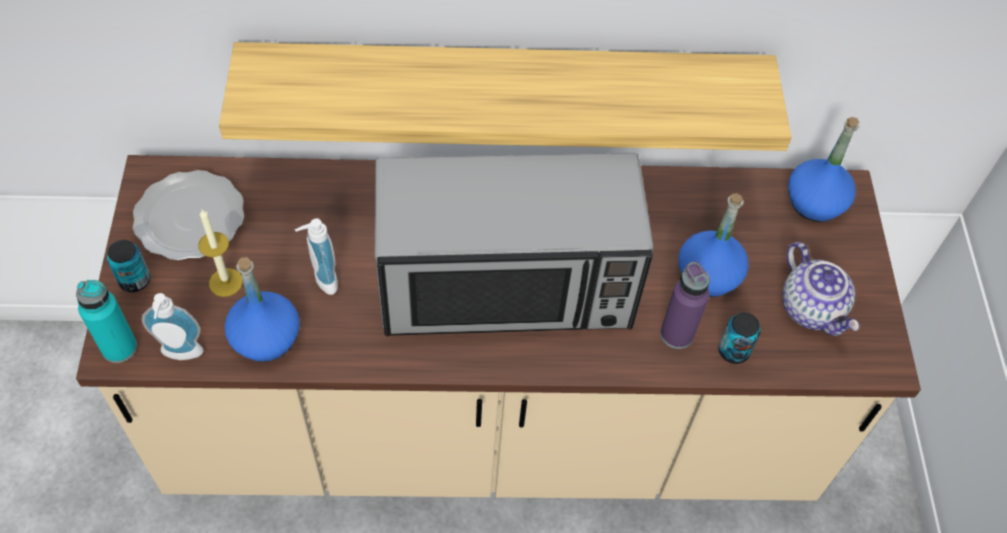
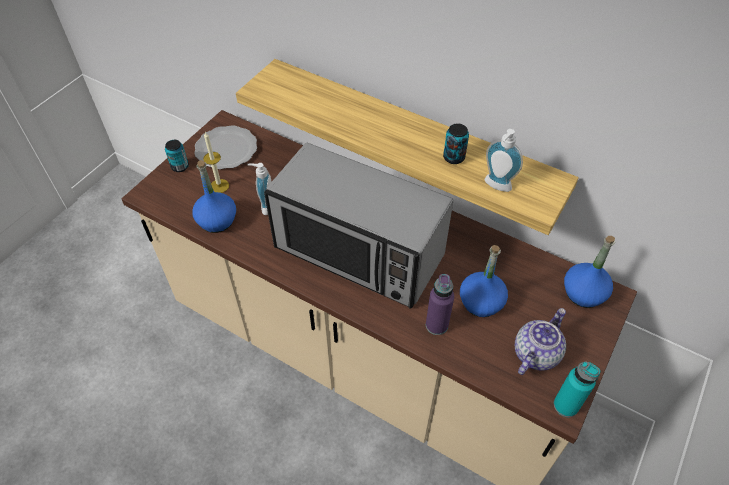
camera: 35 degrees right, 5 degrees down
(119, 348) = (149, 193): turquoise bottle -> turquoise bottle (565, 405)
(181, 355) = (173, 210): soap dispenser -> soap dispenser (496, 186)
(733, 351) = (465, 352): can -> can (454, 157)
(812, 308) = (535, 353): teapot -> teapot turned 150 degrees counterclockwise

